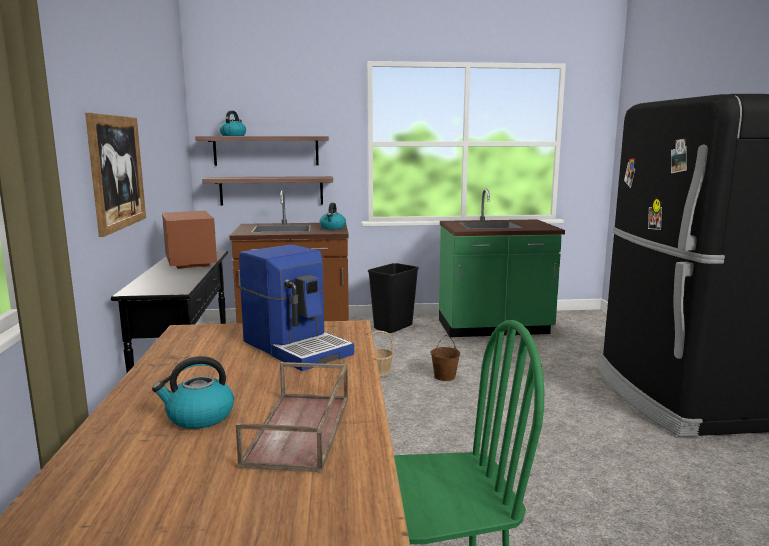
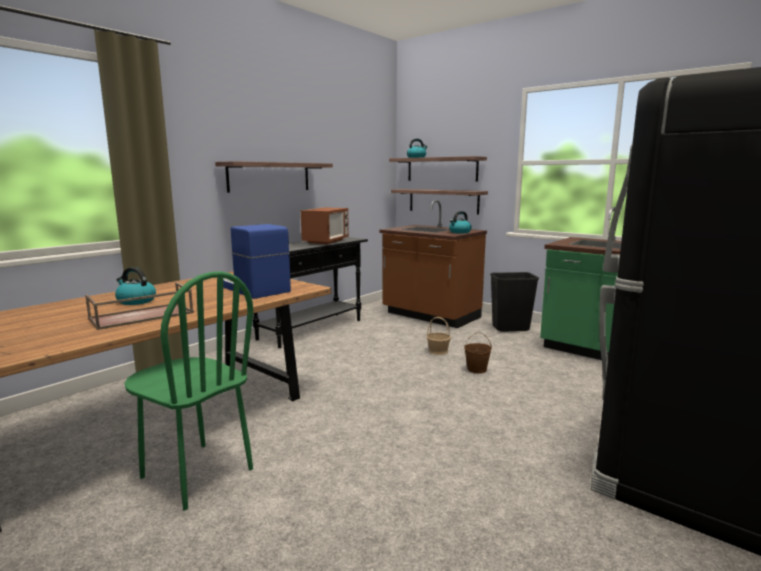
camera: 45 degrees right, 0 degrees up
(117, 172) = (269, 177): picture -> shelf
(297, 347) = (254, 289): coffee machine -> coffee machine turned 135 degrees clockwise

